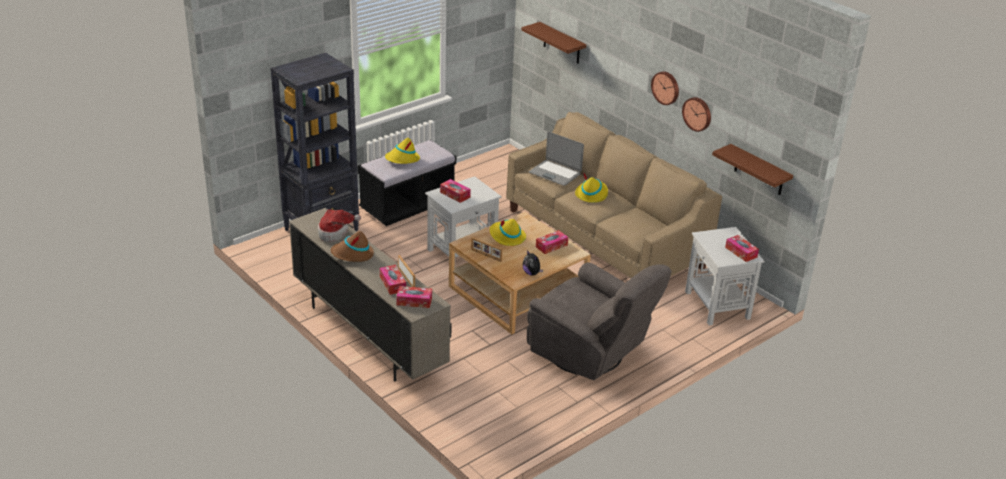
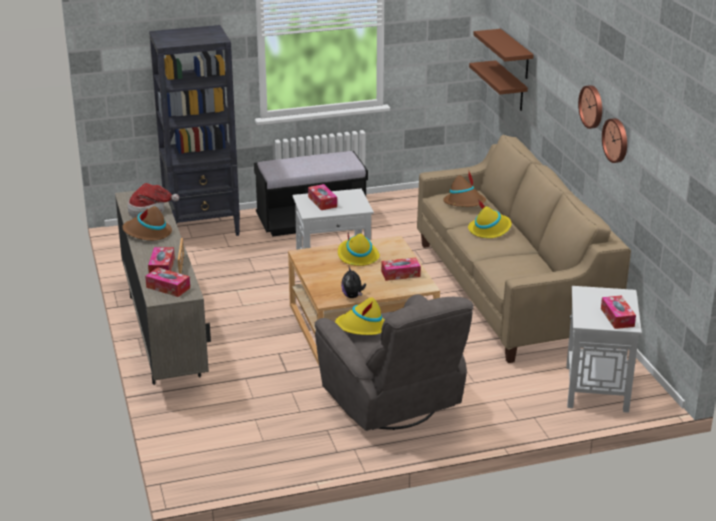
camera: 25 degrees right, 5 degrees down
(402, 159) = (303, 163): yellow hat -> yellow hat (361, 327)
(486, 255) = (317, 270): picture frame -> none
(555, 173) = (465, 203): laptop -> brown hat
(759, 170) = (666, 217): brown shelf -> brown shelf (510, 86)

